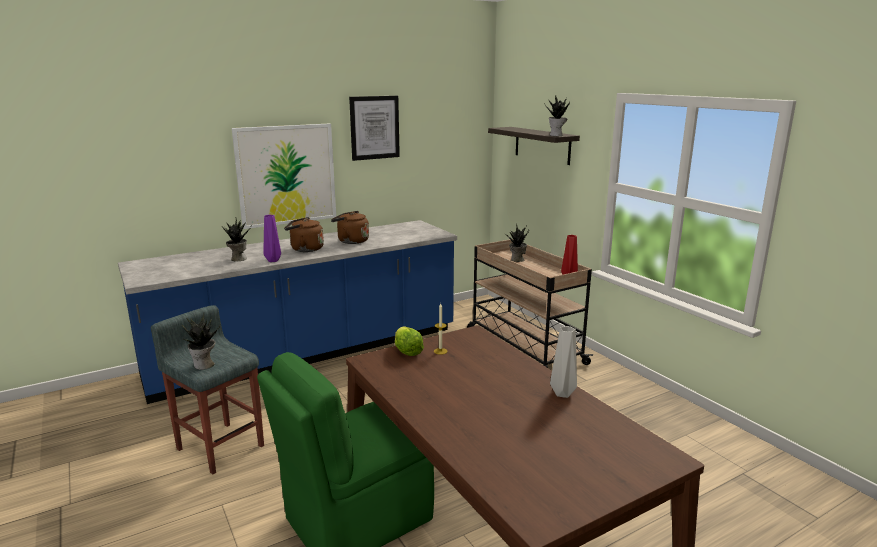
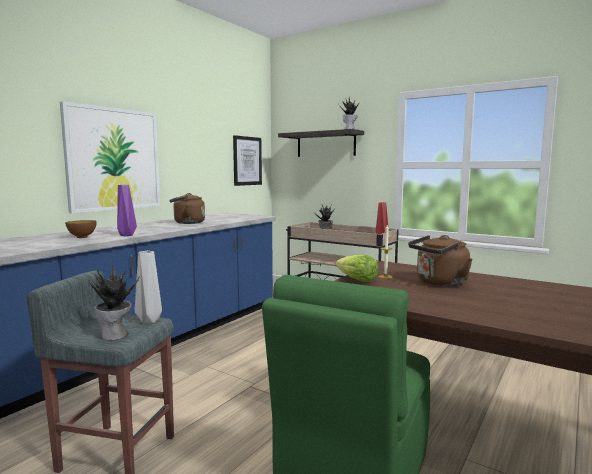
camera: 25 degrees left, 10 degrees down
(238, 259) = (82, 237): potted plant -> bowl
(305, 249) = (148, 228): brown kettle -> brown kettle (439, 283)
(374, 127) = (189, 124): picture -> picture (247, 161)
(562, 394) = (535, 285): grey vase -> grey vase (149, 321)

